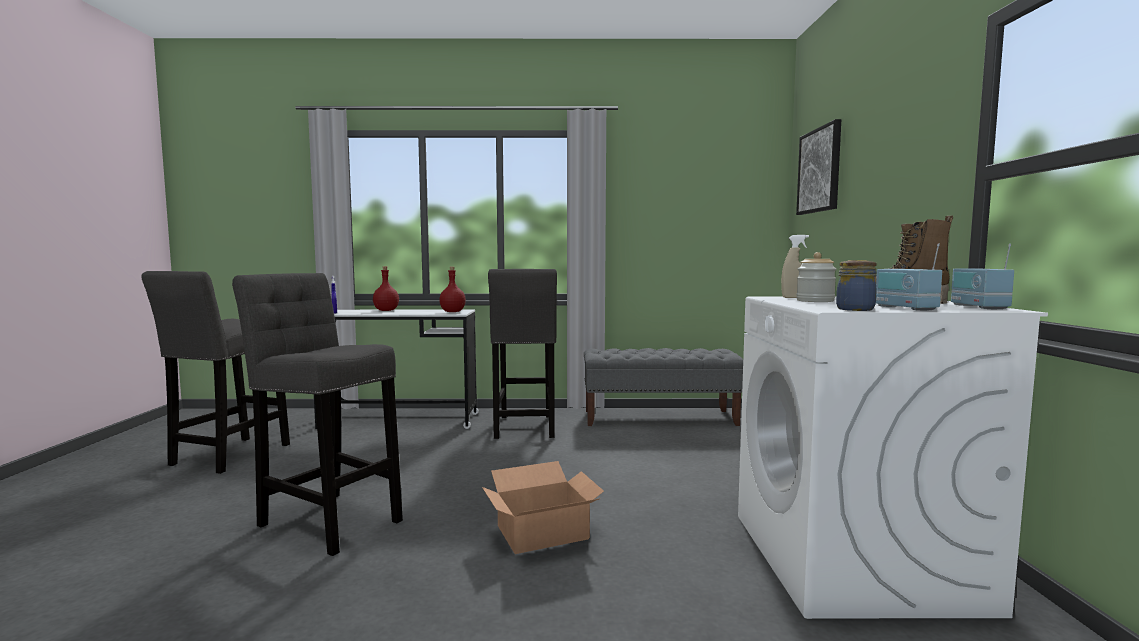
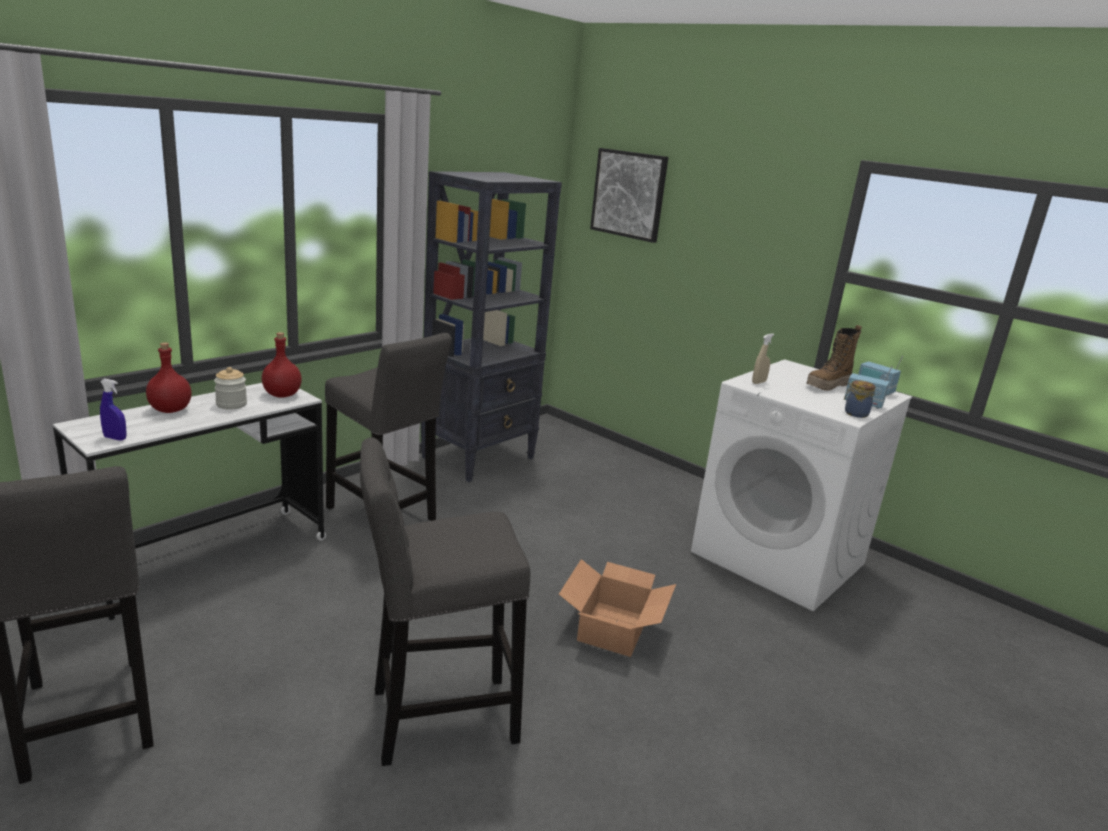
camera: 50 degrees left, 15 degrees up
(660, 418) = (479, 457): grey bench -> black bookcase
(815, 301) = (790, 391): jar -> jar (231, 404)

